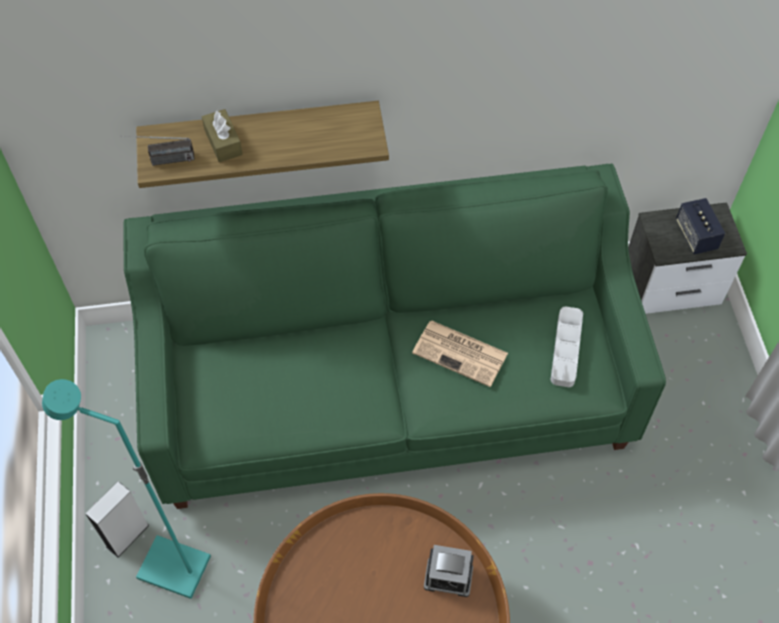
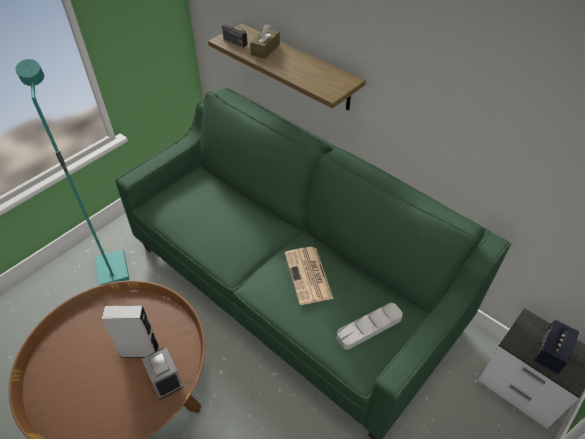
camera: 50 degrees right, 10 degrees down
(127, 536) = (116, 241): grey speaker -> grey speaker (140, 351)

